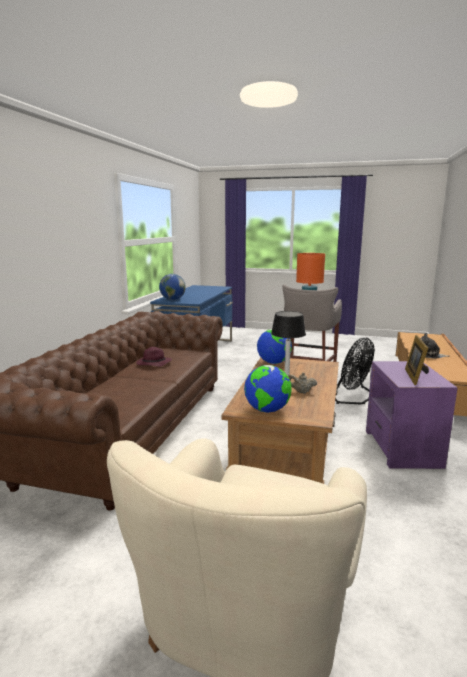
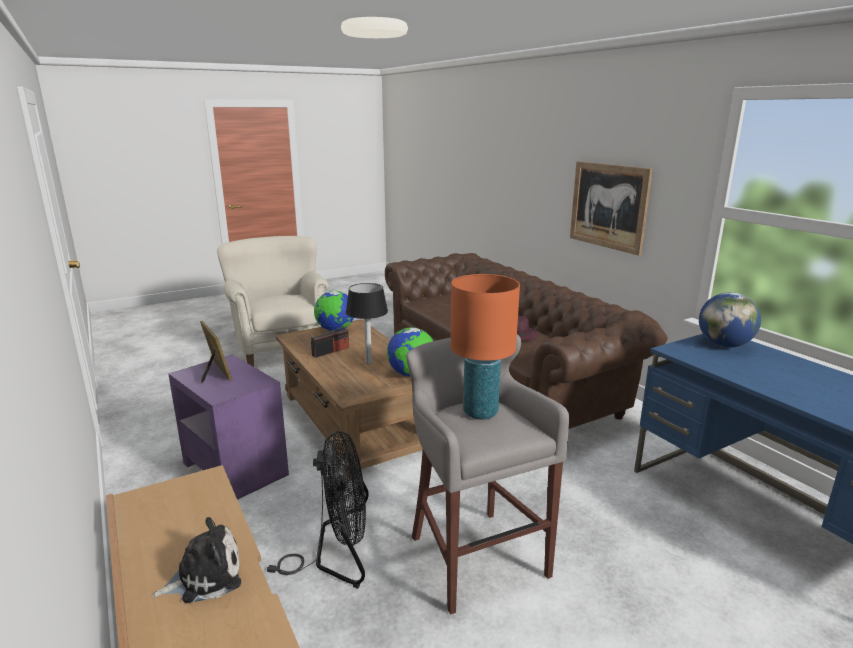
camera: 135 degrees right, 5 degrees up
(71, 258) = (608, 206): none -> picture
(301, 392) = (331, 351): beige teapot -> radio

